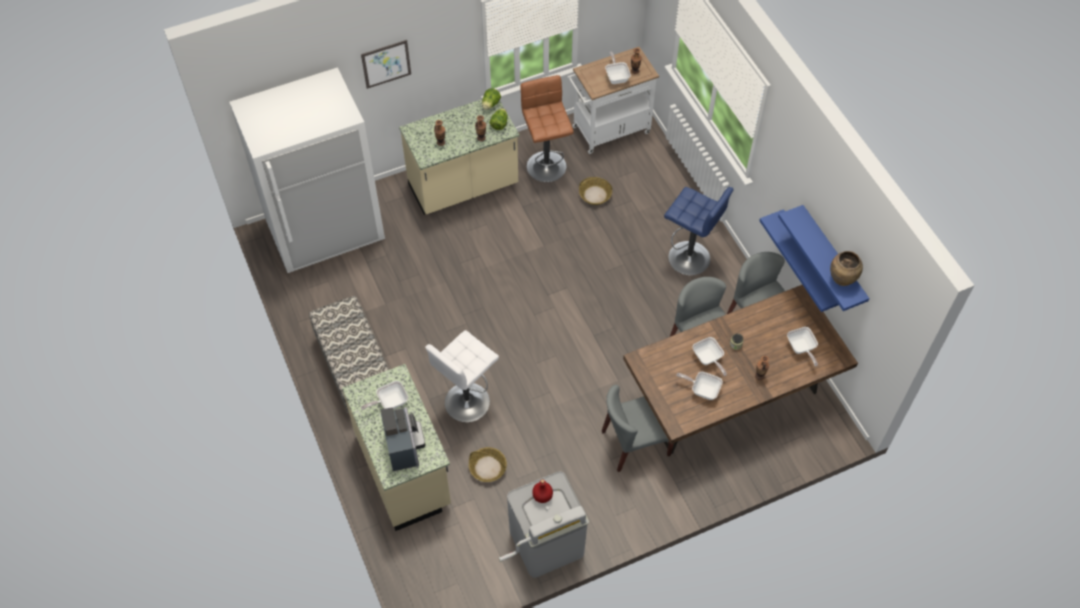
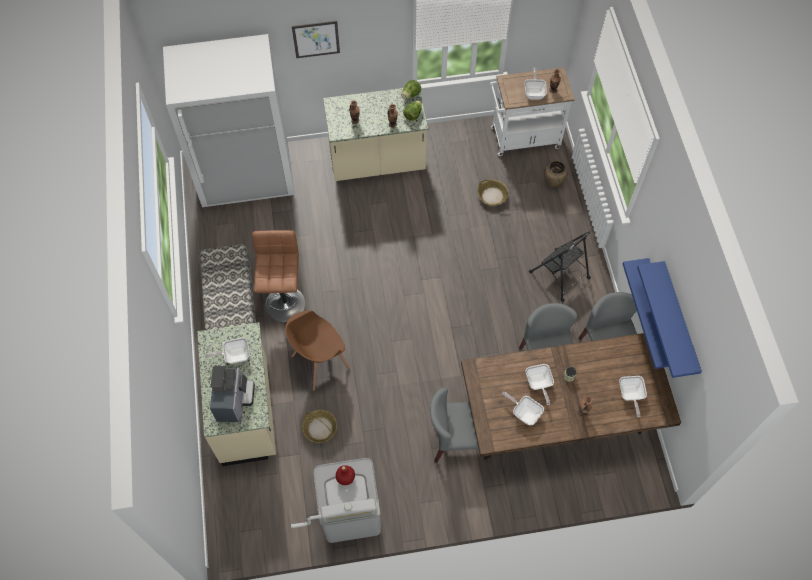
camera: 15 degrees right, 5 degrees up
(466, 402) = (319, 363): white stool -> brown chair
(546, 166) = (456, 159): brown stool -> brown stool (285, 303)
(689, 258) = (560, 275): blue stool -> black step ladder
(842, 280) = (680, 346): brown vase -> brown vase (553, 182)

